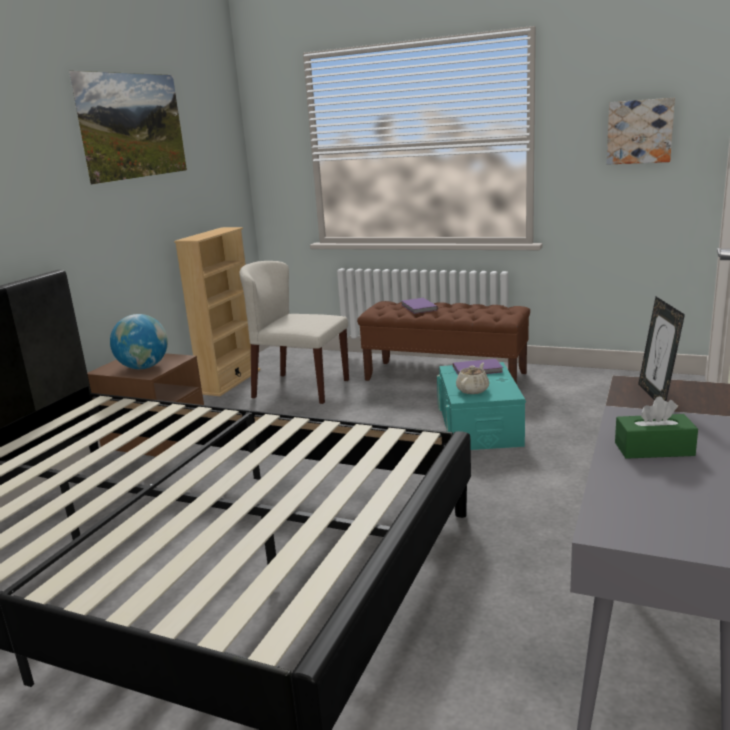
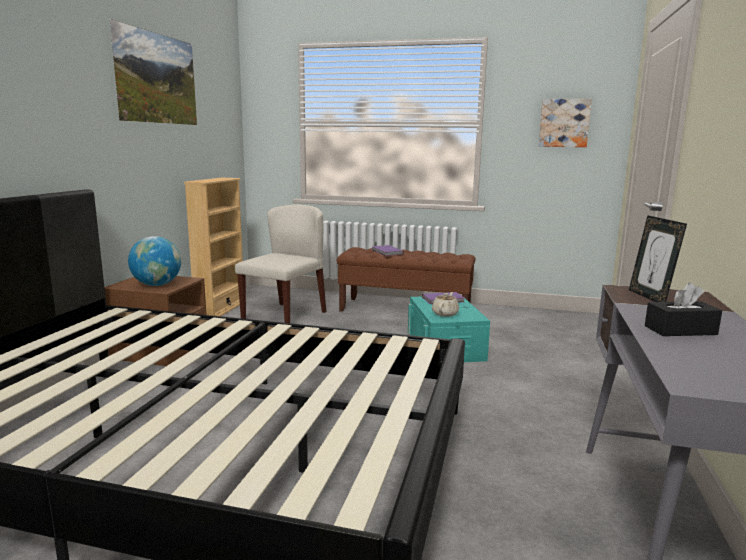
camera: 10 degrees left, 5 degrees down
(300, 388) = (284, 316): beige chair -> beige chair turned 105 degrees clockwise
(654, 449) = (680, 330): green tissue box -> black tissue box

